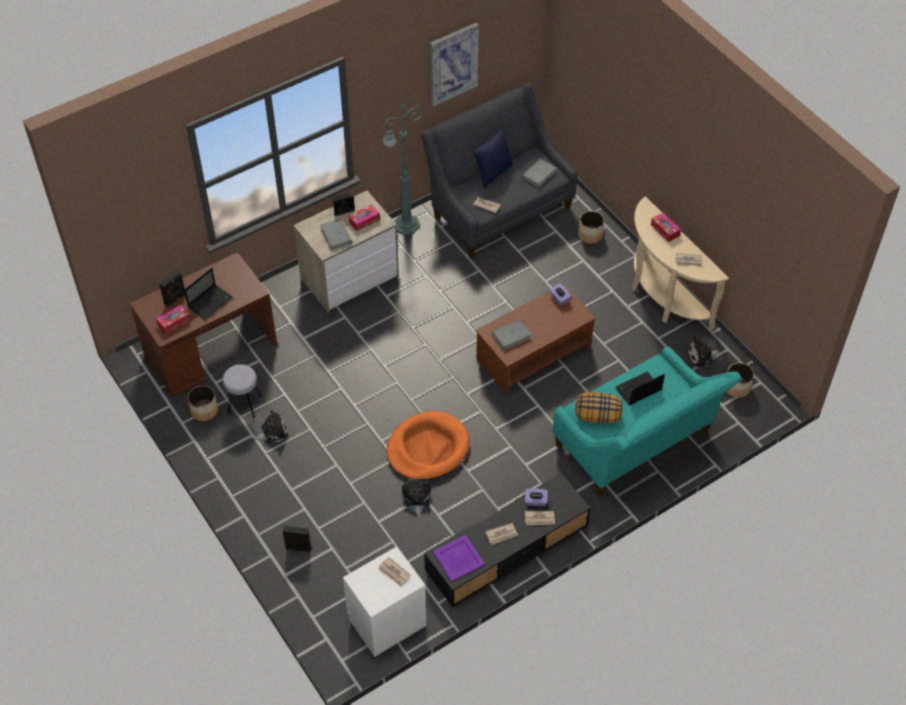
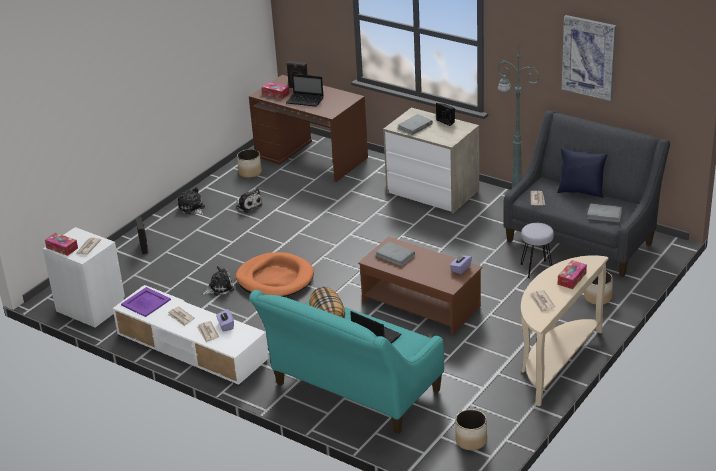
camera: 70 degrees right, 20 degrees down
(244, 405) = (266, 186): grey stool -> grey stool (536, 269)
(364, 221) = (442, 133): tissue box -> tissue box (62, 248)
(507, 548) = (192, 347): black tv stand -> white tv stand
(701, 356) = (495, 407): plush toy -> plush toy (192, 208)

